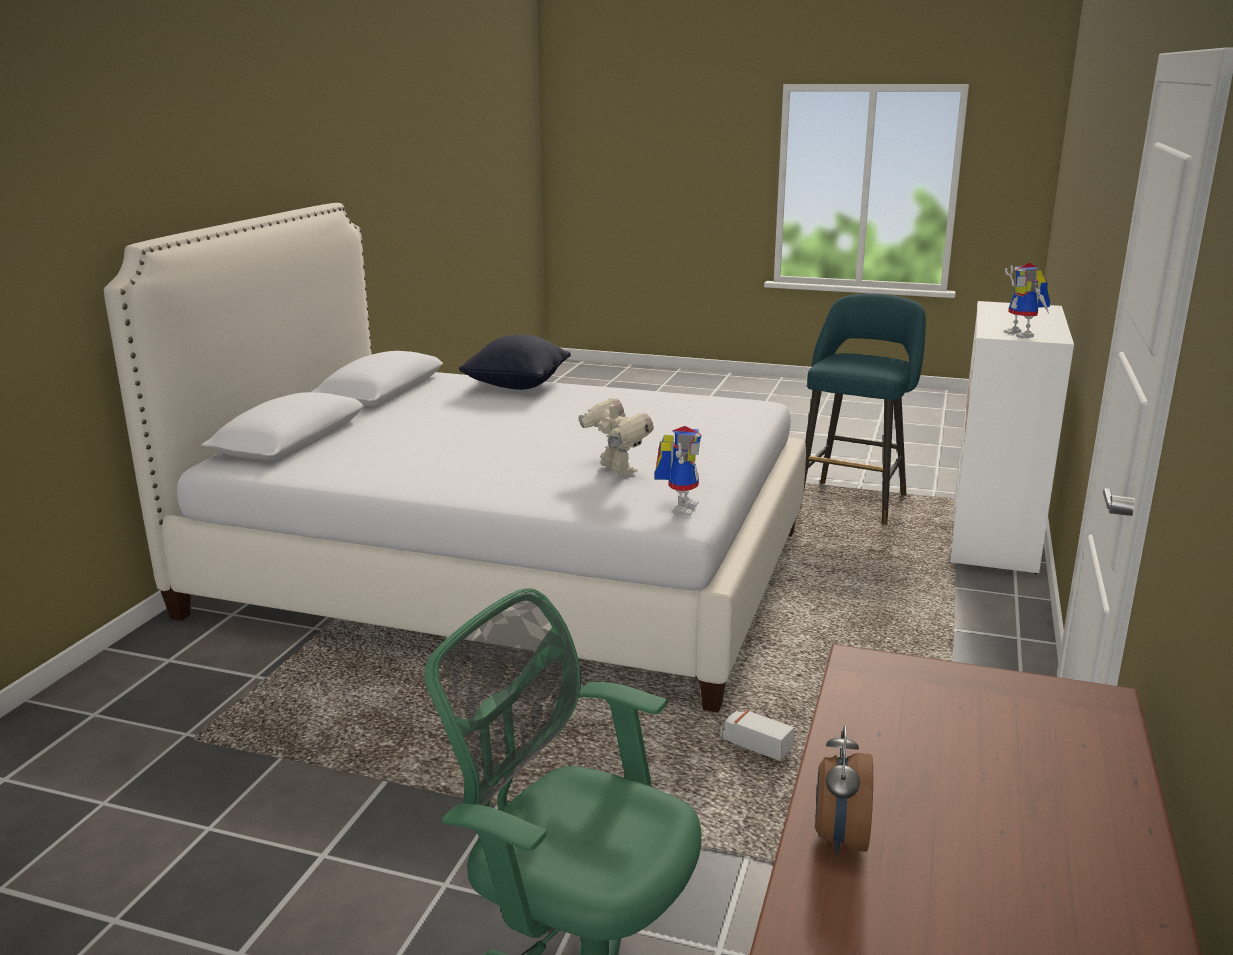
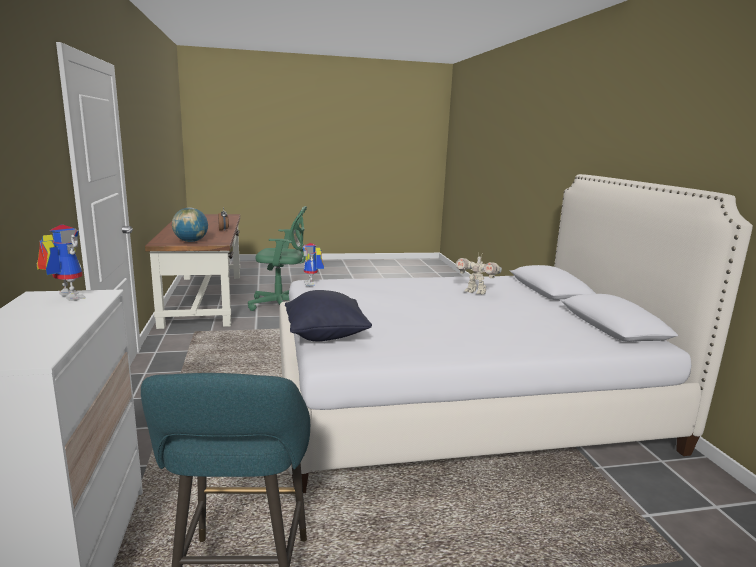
camera: 150 degrees right, 5 degrees down
(517, 386) = (542, 344): black pillow -> black pillow (325, 335)
(616, 470) = (360, 290): toy robot -> toy robot (475, 292)
(754, 746) = (264, 353): toy truck -> none
(976, 699) = (191, 241): none -> globe

